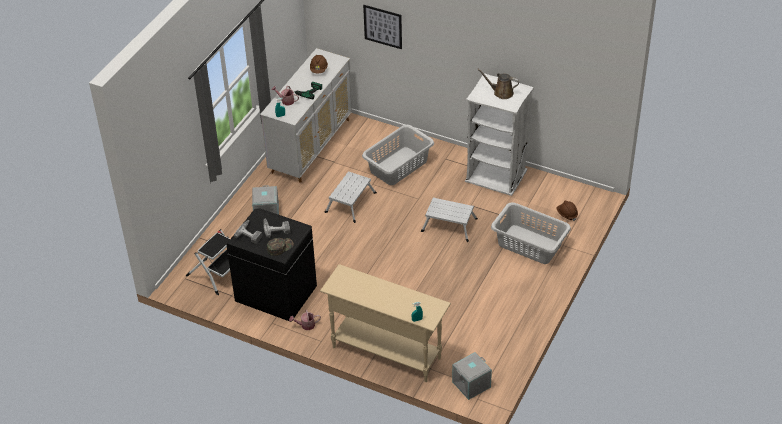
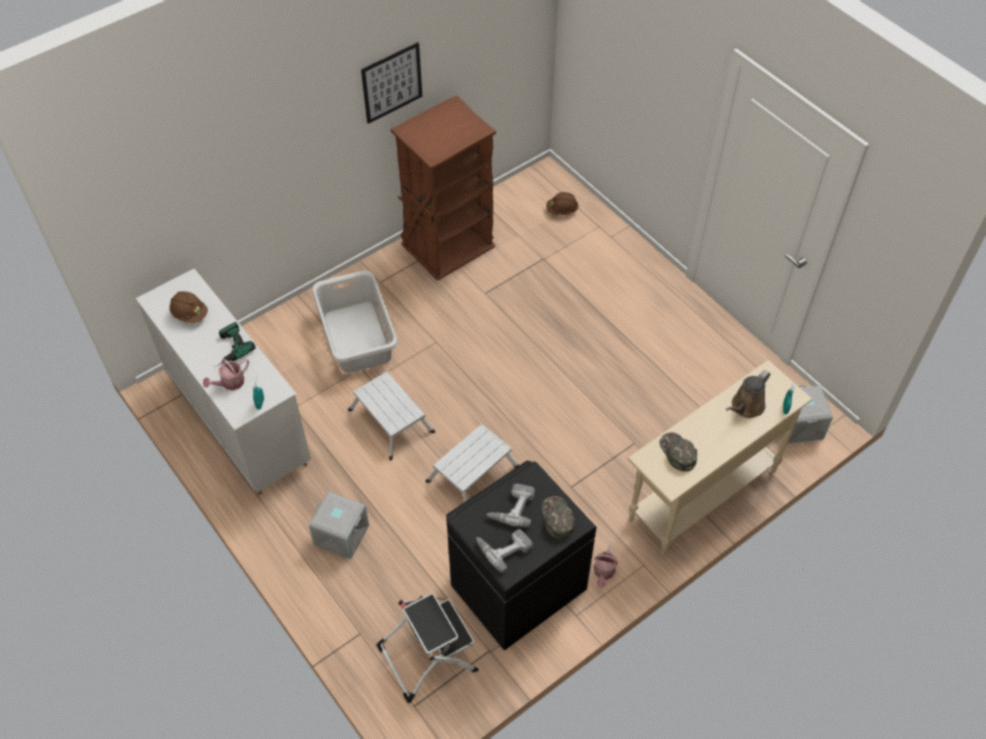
camera: 65 degrees left, 10 degrees up
(354, 282) = (677, 452): none -> green cap
(383, 26) = (224, 181): picture -> picture (392, 82)
(449, 225) = (507, 329): white step ladder -> white step ladder (473, 473)
(496, 175) = (448, 245): white bookcase -> brown bookcase
(501, 92) = (445, 128): brown watering can -> brown watering can (745, 407)
(529, 245) = (592, 267): grey laundry basket -> none

